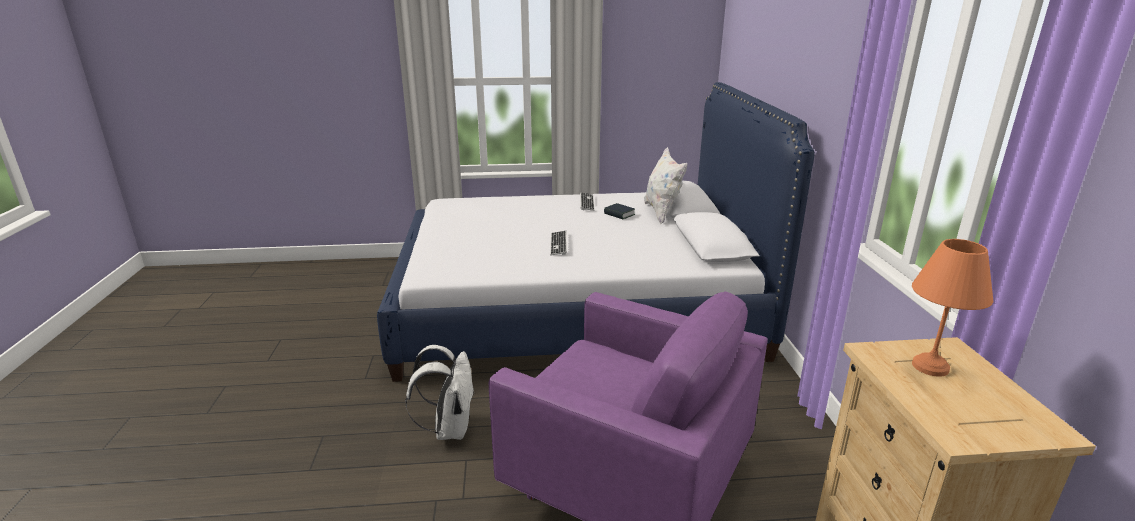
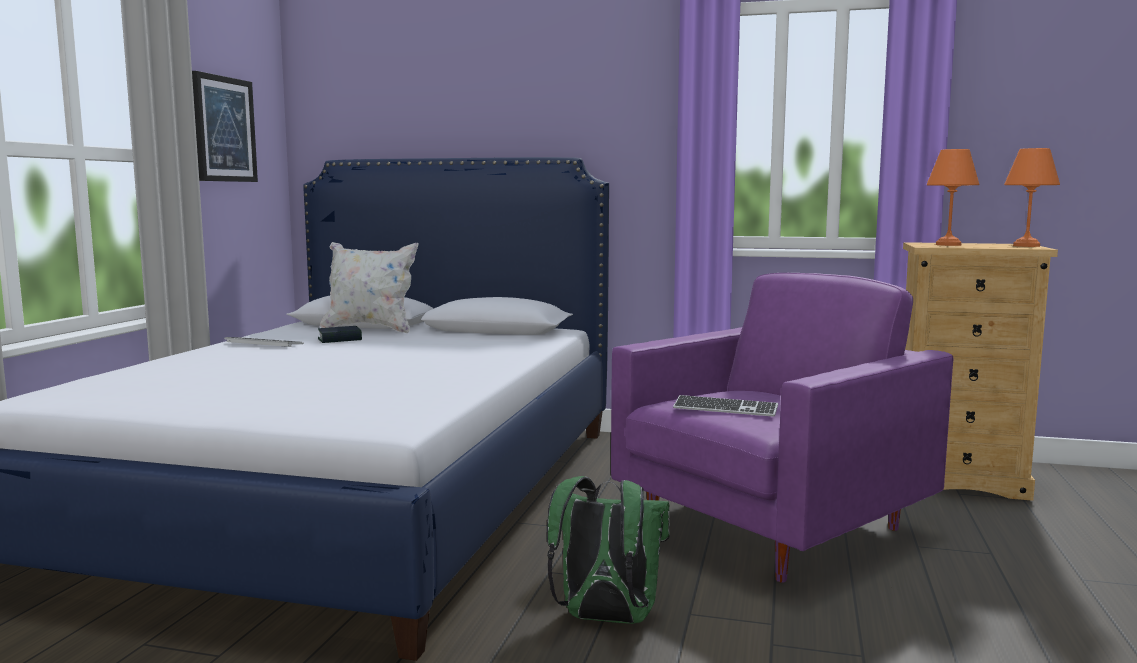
camera: 70 degrees left, 15 degrees down
(449, 428) = (605, 619): white backpack -> green backpack
(558, 244) = (397, 364): keyboard -> keyboard (725, 409)
(648, 58) = (224, 129): none -> picture
(1005, 433) = (1027, 246): none -> orange table lamp

